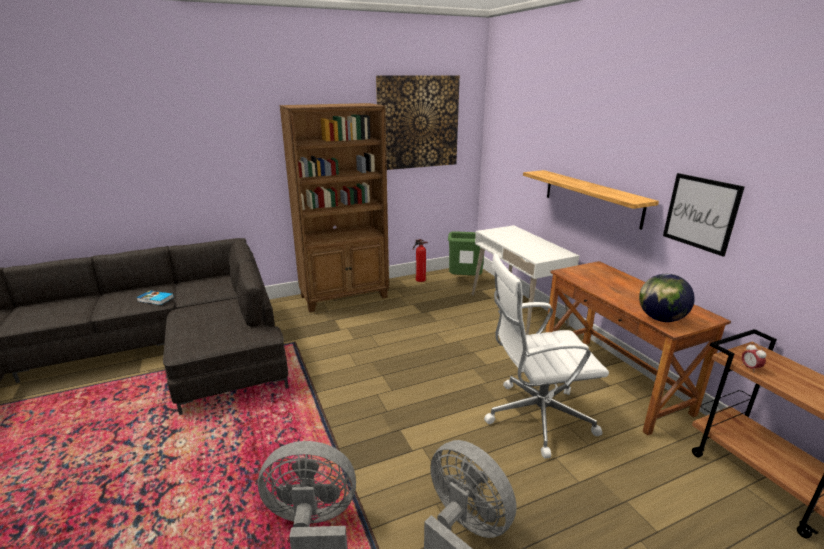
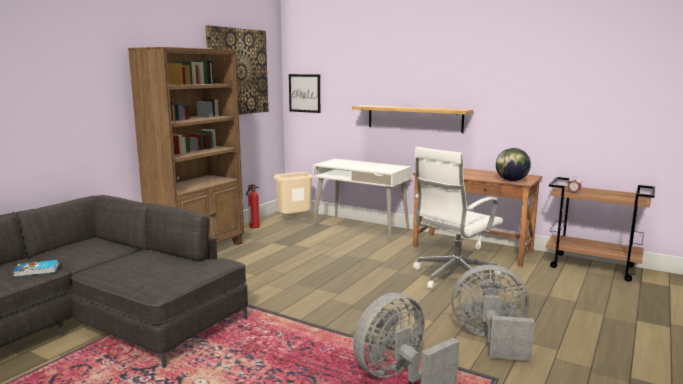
camera: 35 degrees left, 10 degrees down
(465, 280) = (294, 219): green trash can -> beige trash can
(700, 213) = (505, 111): picture -> picture (304, 93)

